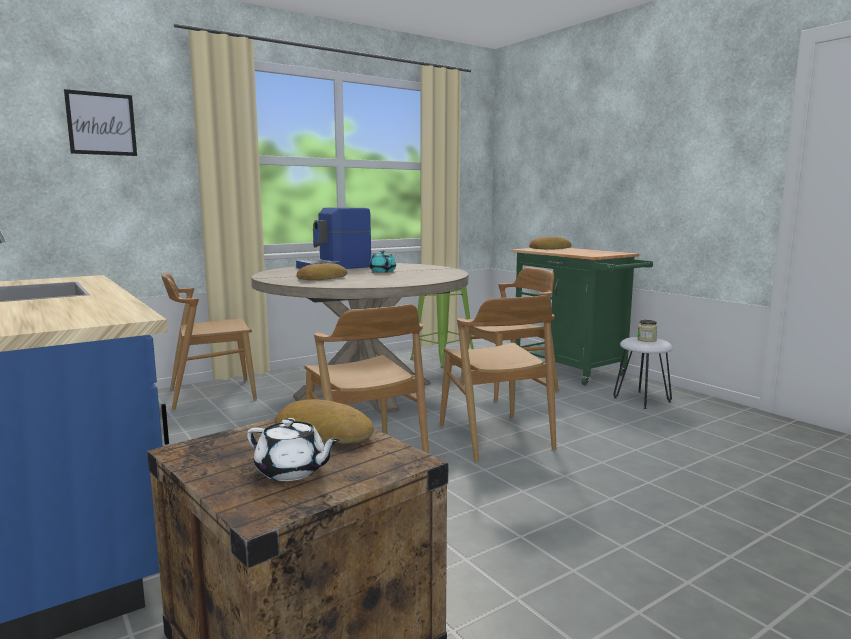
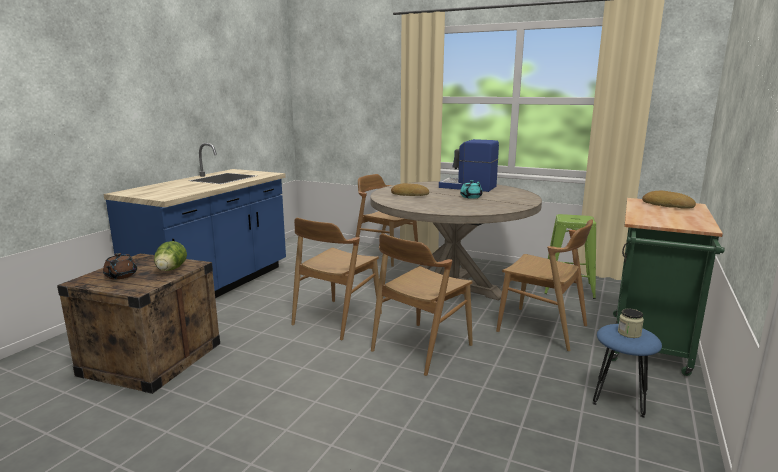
camera: 60 degrees right, 5 degrees up
(101, 124) = (358, 81): picture -> none
(292, 471) = (120, 276): white teapot -> brown teapot
(325, 432) = (170, 270): bread -> lettuce
(642, 400) = (619, 398): white stool -> blue stool

